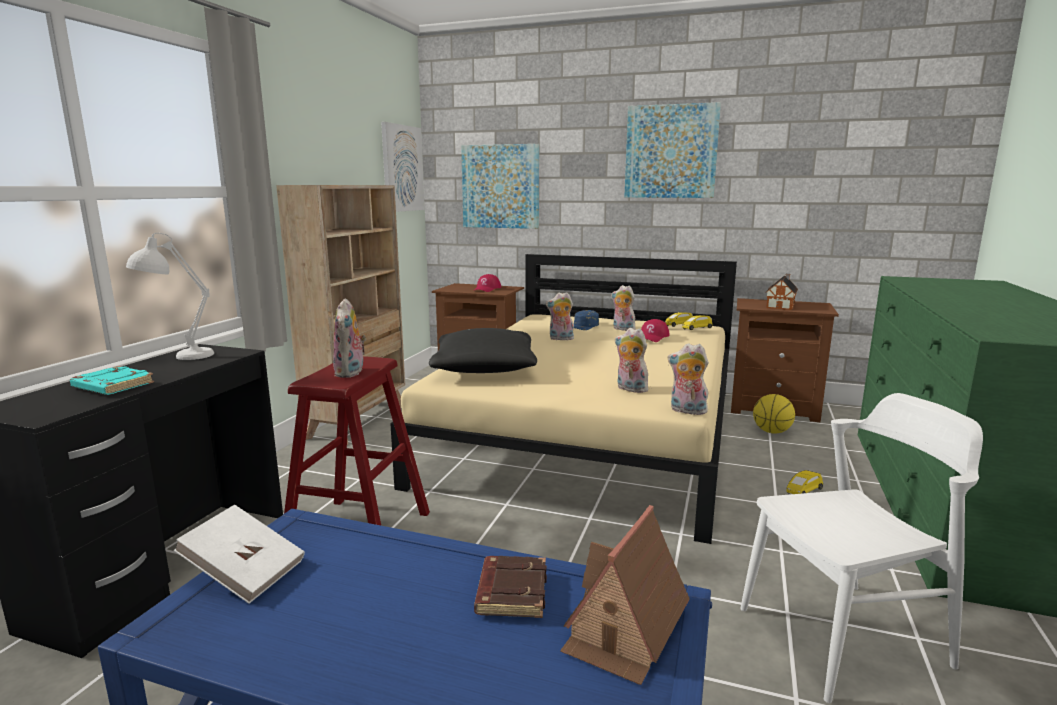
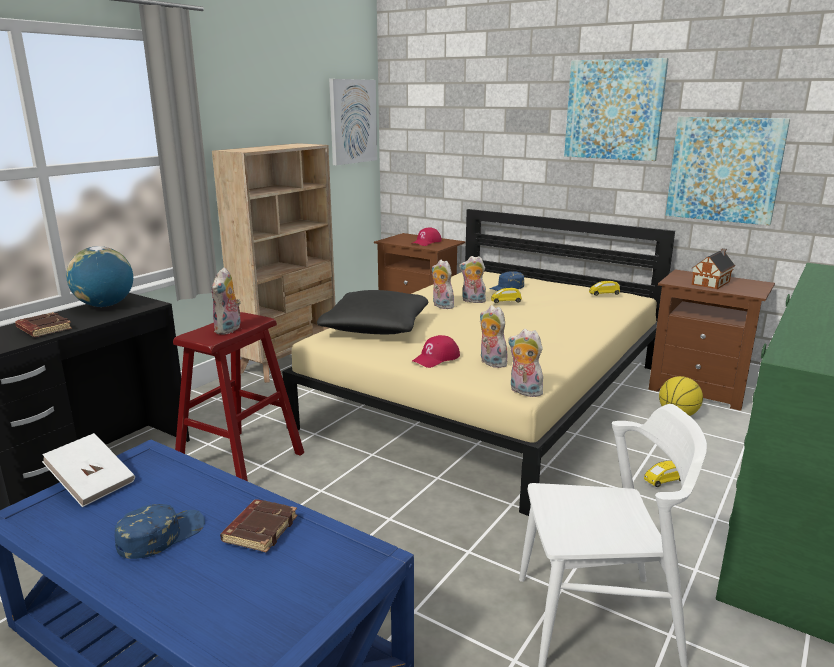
camera: 15 degrees right, 5 degrees up
(112, 386) = (43, 329): turquoise book -> brown book
(178, 357) = (105, 305): white table lamp -> globe
(385, 621) = (161, 535): none -> blue cap
(500, 186) = (448, 140): picture -> picture (724, 169)
(622, 329) = (543, 294): plush toy -> plush toy (441, 306)
(625, 627) = (321, 570): toy house -> none
(653, 337) = (563, 306): red cap -> red cap (436, 358)
(696, 329) = (619, 300): yellow toy car -> yellow toy car (505, 302)

